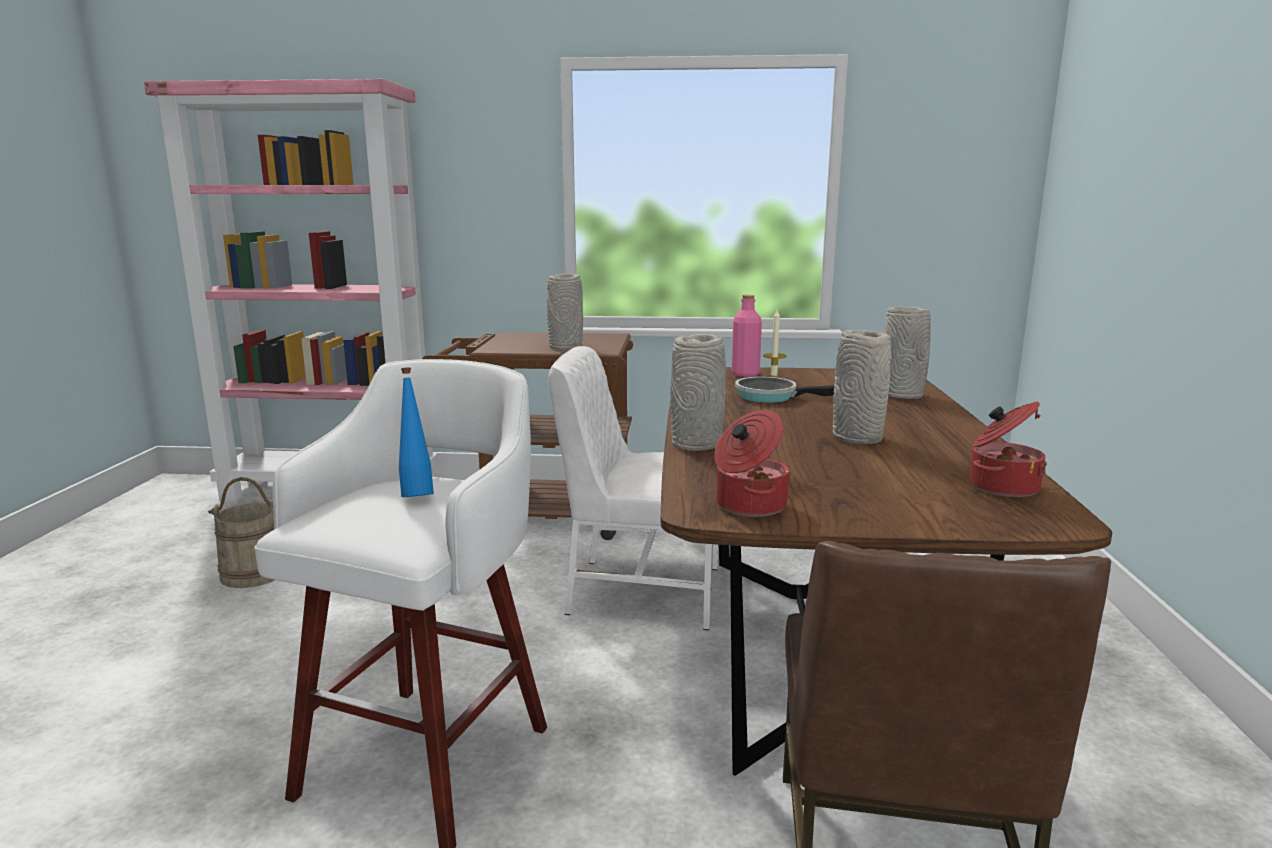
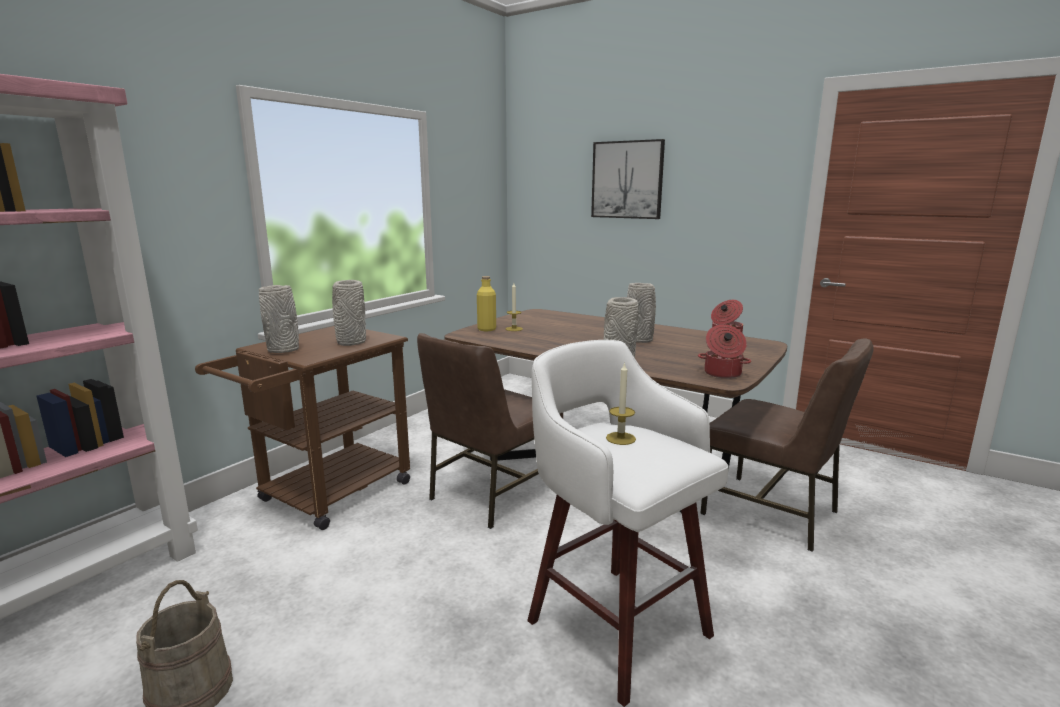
camera: 60 degrees left, 0 degrees up
(417, 494) = (620, 438): blue bottle -> candle
(641, 591) = (491, 493): white chair -> brown chair
(745, 374) = (487, 329): pink bottle -> yellow bottle
(771, 396) = (545, 335): frying pan -> none
(903, 395) = (578, 319): grey vase -> grey vase (284, 350)
(1182, 141) = (627, 180): none -> picture

